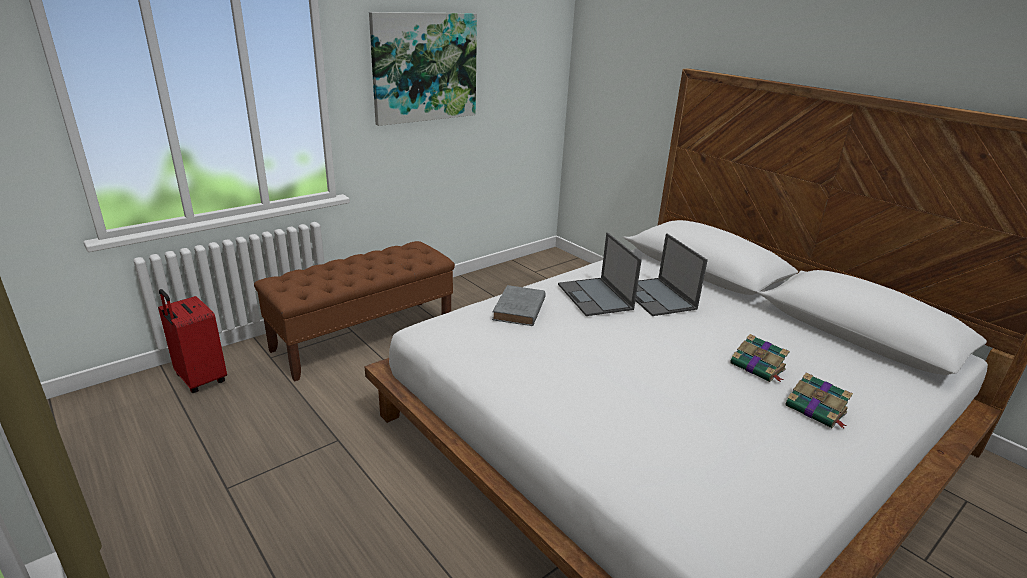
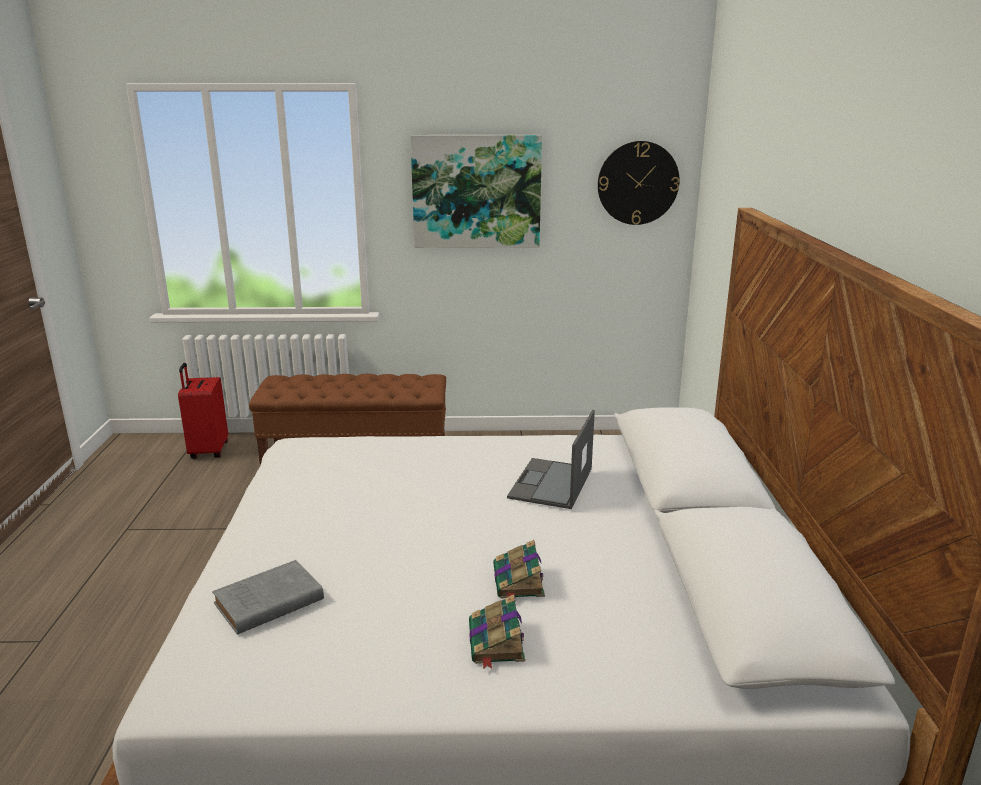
camera: 40 degrees right, 5 degrees down
(519, 310) = (387, 451): grey book -> grey book (266, 603)
(536, 55) = (638, 183): none -> wall clock
(595, 297) = (483, 463): laptop -> none

